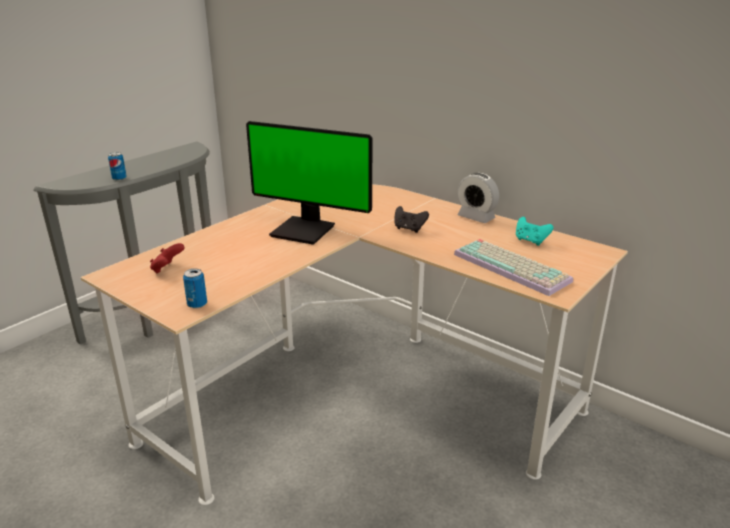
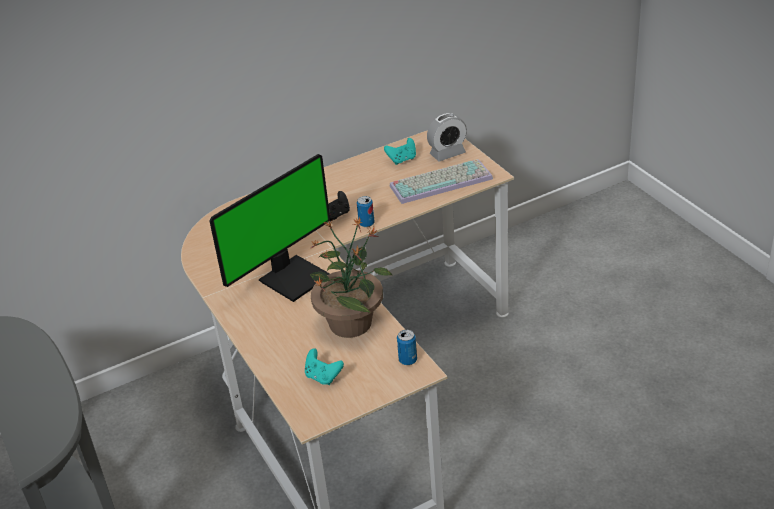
camera: 65 degrees left, 10 degrees up
(119, 178) = (62, 398): can -> can (366, 223)
(167, 269) = (323, 377): red game controller -> turquoise game controller
(249, 266) = (351, 322): none -> potted plant
(476, 217) = (337, 173): alarm clock -> alarm clock (447, 153)

